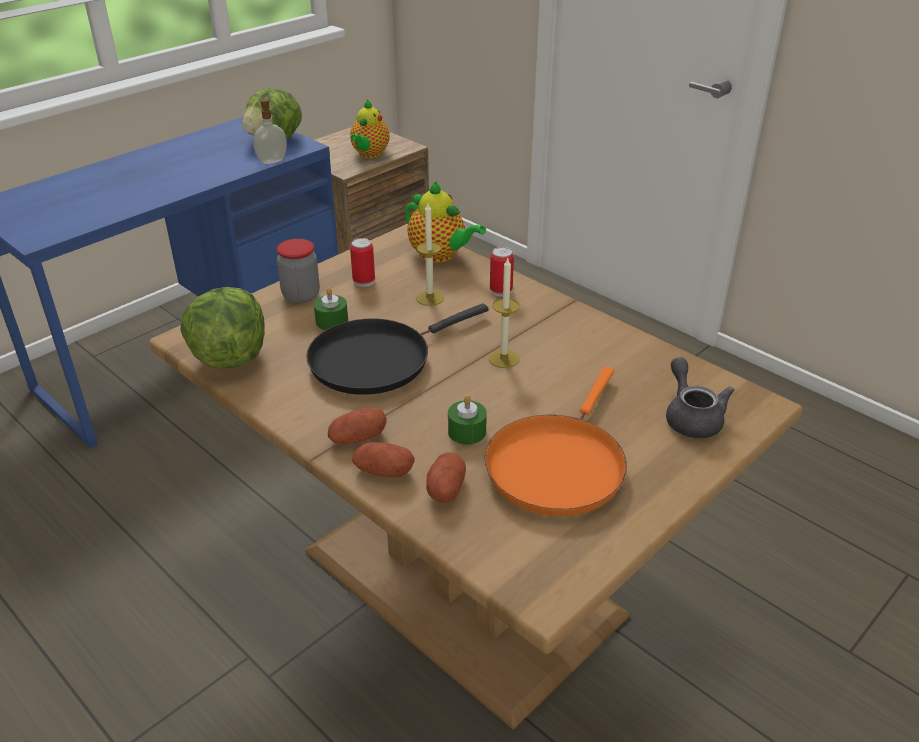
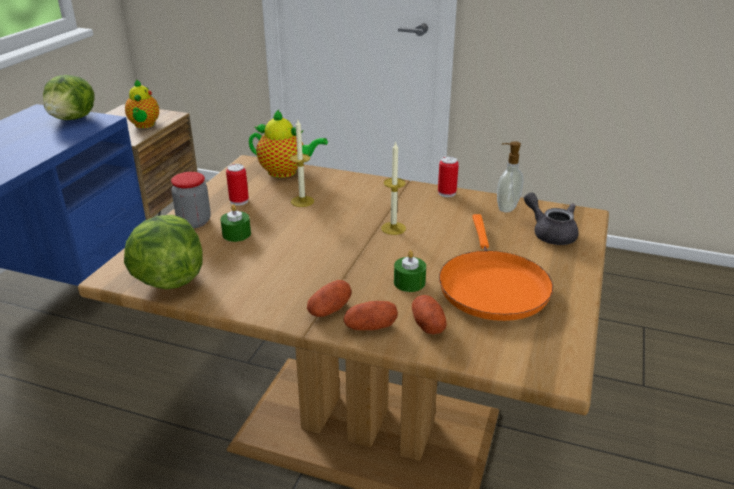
camera: 25 degrees left, 5 degrees down
(272, 161) = (83, 134): soap dispenser -> soap dispenser (506, 207)
(376, 359) = (296, 252): black frying pan -> none
(501, 291) = (352, 185): can -> can (446, 193)

